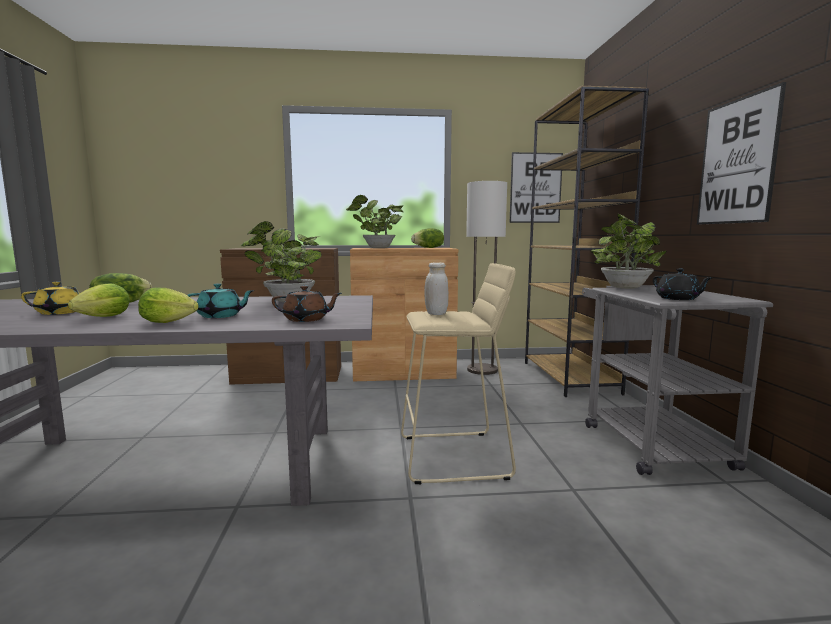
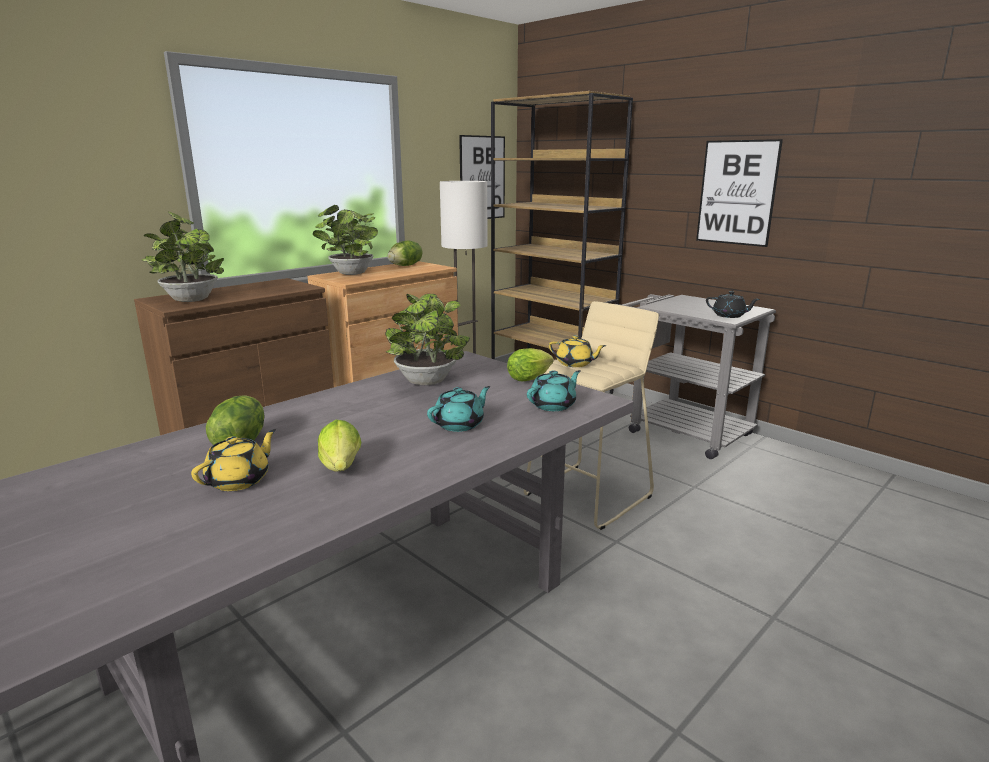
camera: 40 degrees left, 10 degrees up
(171, 322) = (455, 449): lettuce -> lettuce (531, 378)
(307, 319) = (553, 405): brown teapot -> turquoise teapot
(436, 314) = (575, 364): white jar -> yellow teapot
(623, 287) = (659, 303): potted plant -> potted plant (190, 299)

